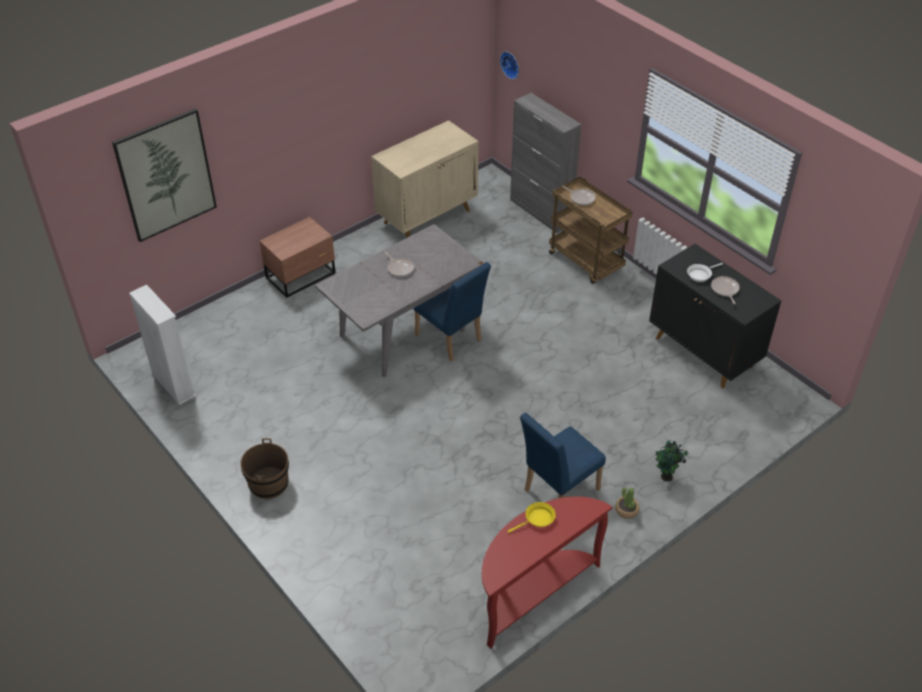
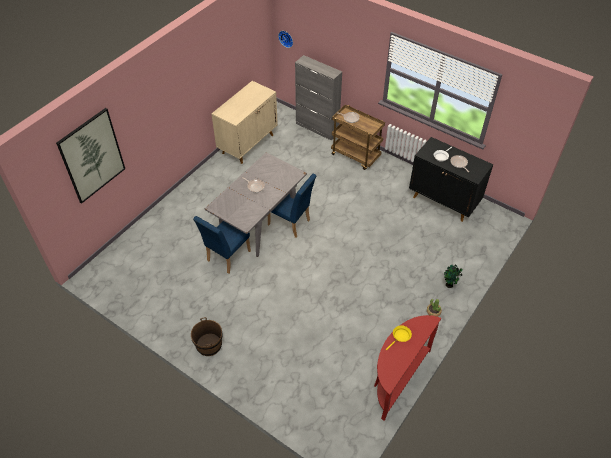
camera: 15 degrees left, 5 degrees up
(173, 385) = (122, 291): white bookcase -> none
(302, 275) = (181, 199): brown nightstand -> none
(557, 492) = (389, 309): blue chair -> blue chair (226, 258)

